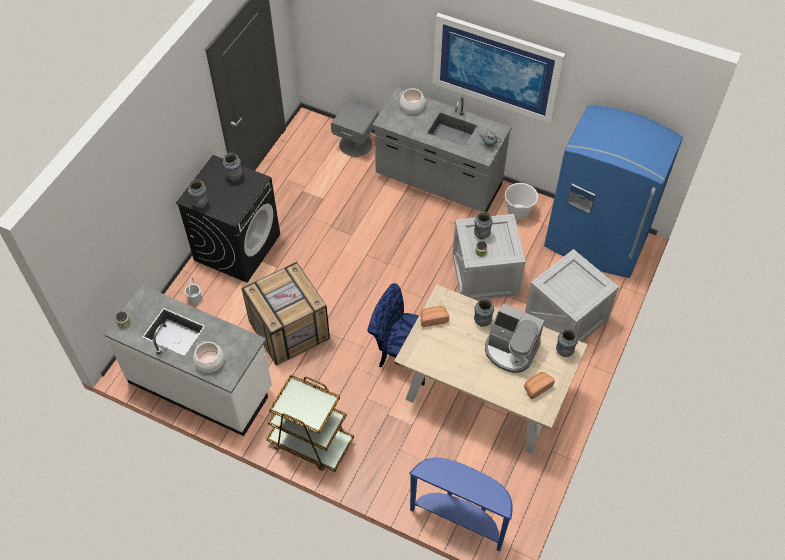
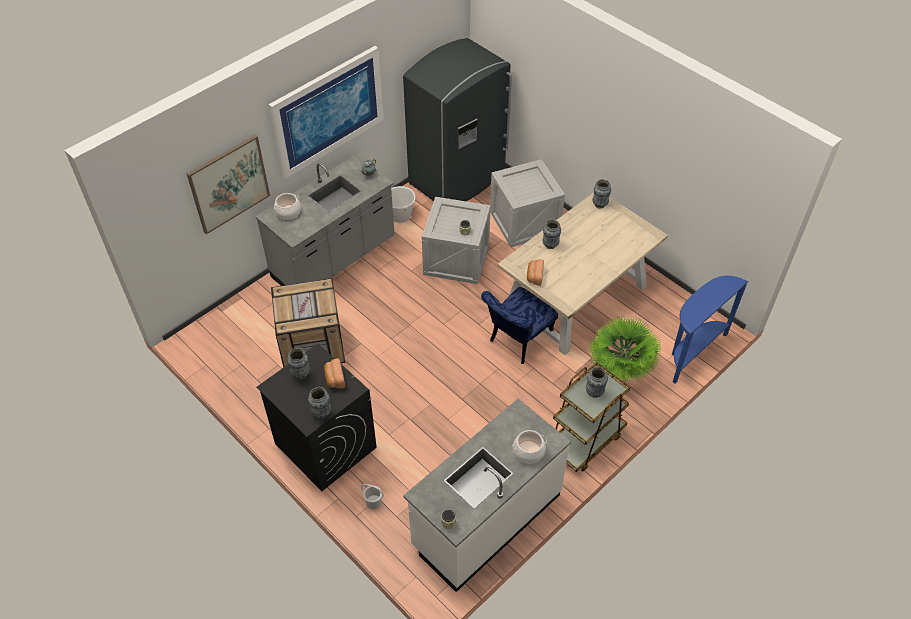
camera: 70 degrees left, 5 degrees down
(290, 329) = (451, 424): crate -> crate (311, 343)
(355, 143) = (247, 308): grey nightstand -> none
(384, 43) = (229, 184): none -> picture
(406, 454) = (620, 370): none -> potted plant
(481, 235) = (446, 225): vase -> vase (594, 392)
(510, 350) = (586, 236): coffee machine -> none
(537, 387) = (628, 231): bread -> bread (334, 378)
(595, 242) = (458, 179): blue fridge -> grey fridge

